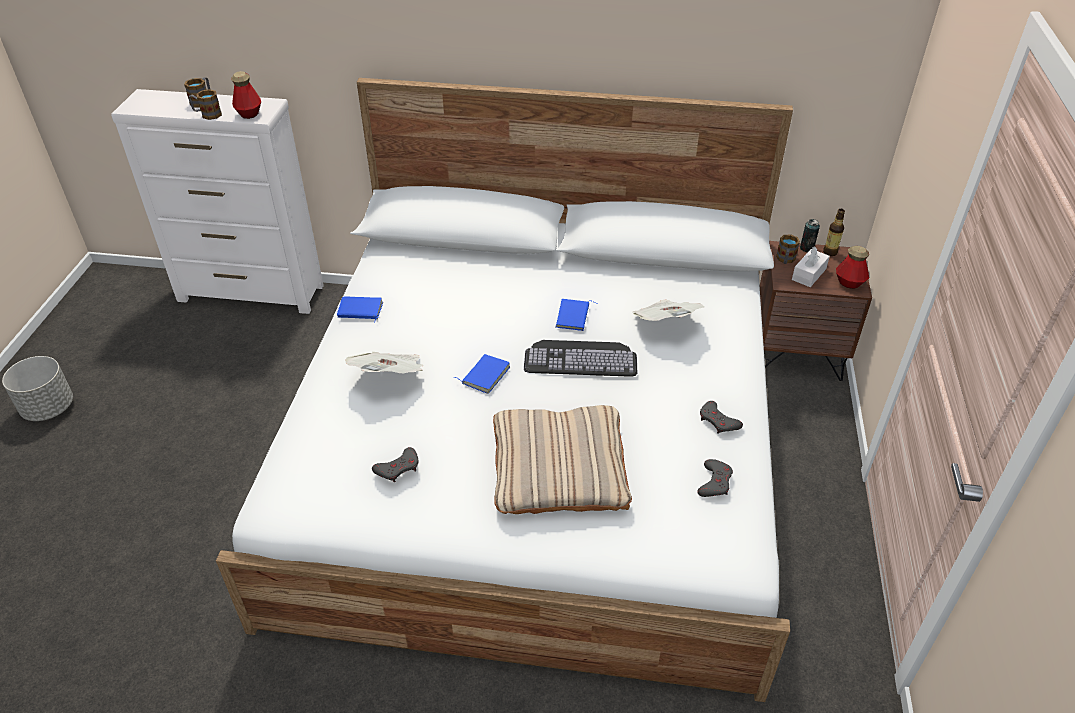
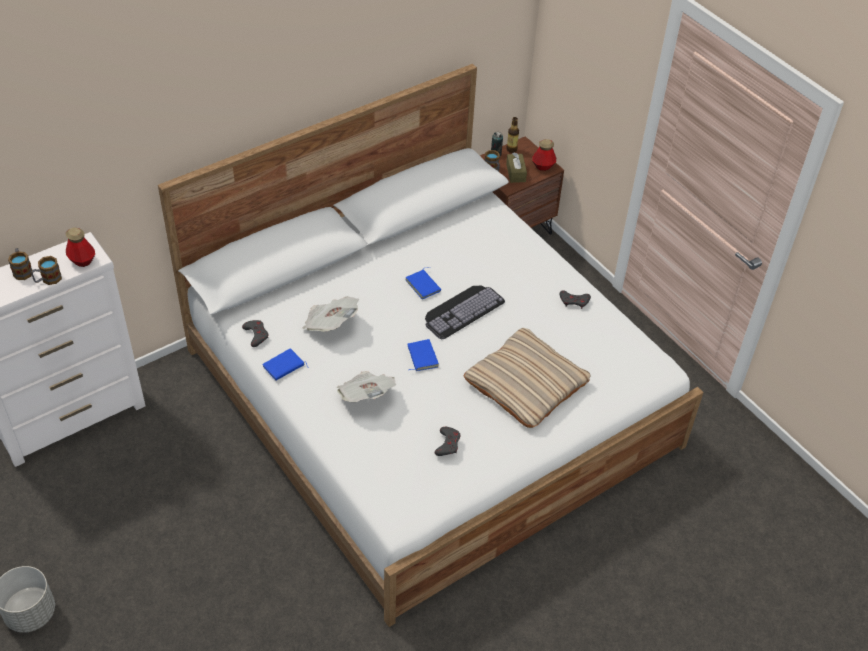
camera: 45 degrees left, 5 degrees up
(665, 324) = (481, 257): newspaper -> newspaper (330, 324)
(714, 482) = (608, 337): grey game controller -> grey game controller (256, 334)
(809, 274) = (515, 173): white tissue box -> brown tissue box

